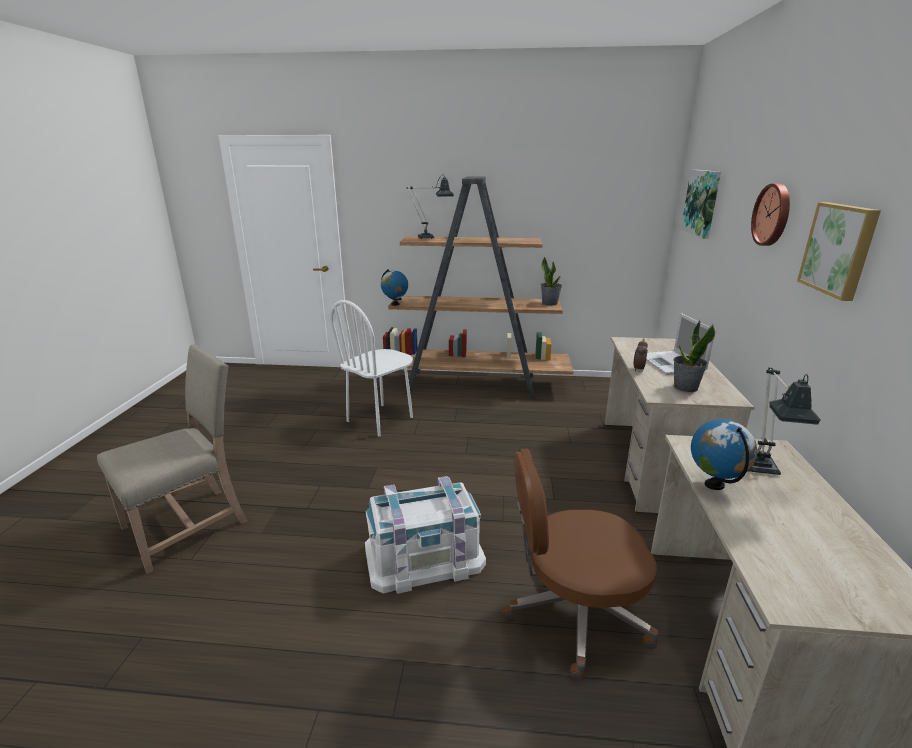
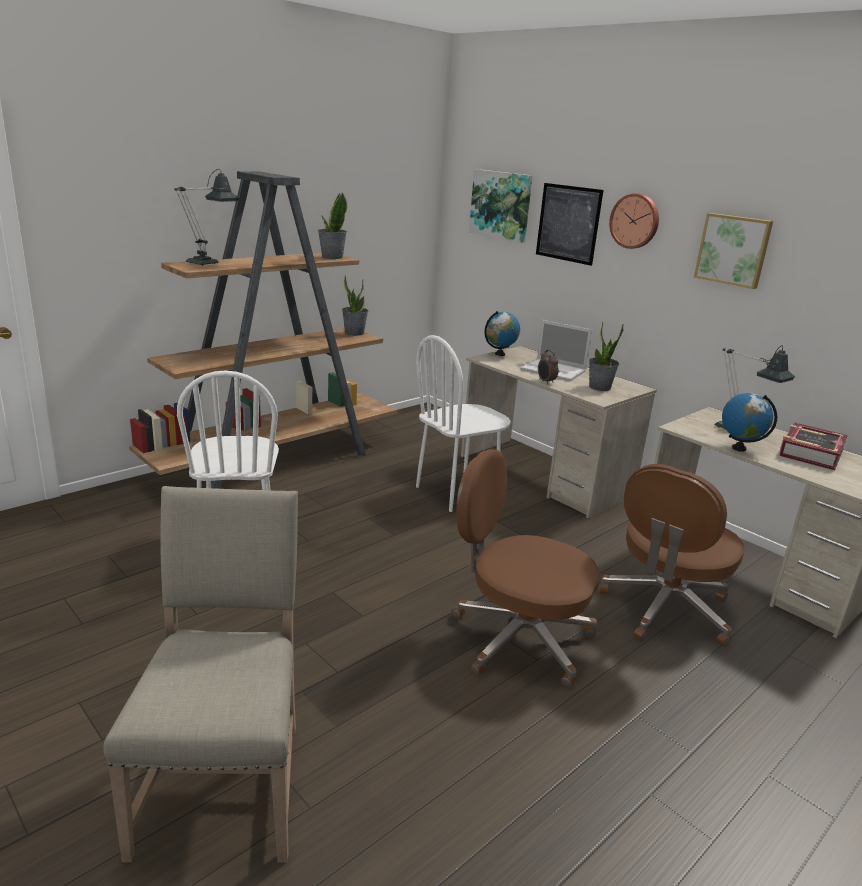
camera: 50 degrees left, 0 degrees up
(395, 304) = (180, 370): globe -> globe (500, 354)
(424, 555) = (518, 638): white storage box -> brown office chair
(526, 241) = (332, 257): none -> potted plant
(556, 446) = (457, 492): none -> white chair
(733, 219) = (568, 223): none -> picture
(816, 530) = (810, 453): none -> book

